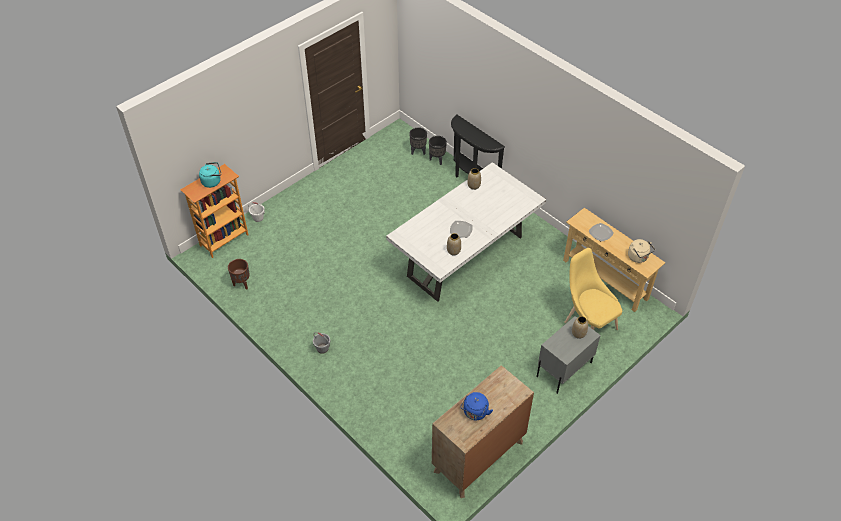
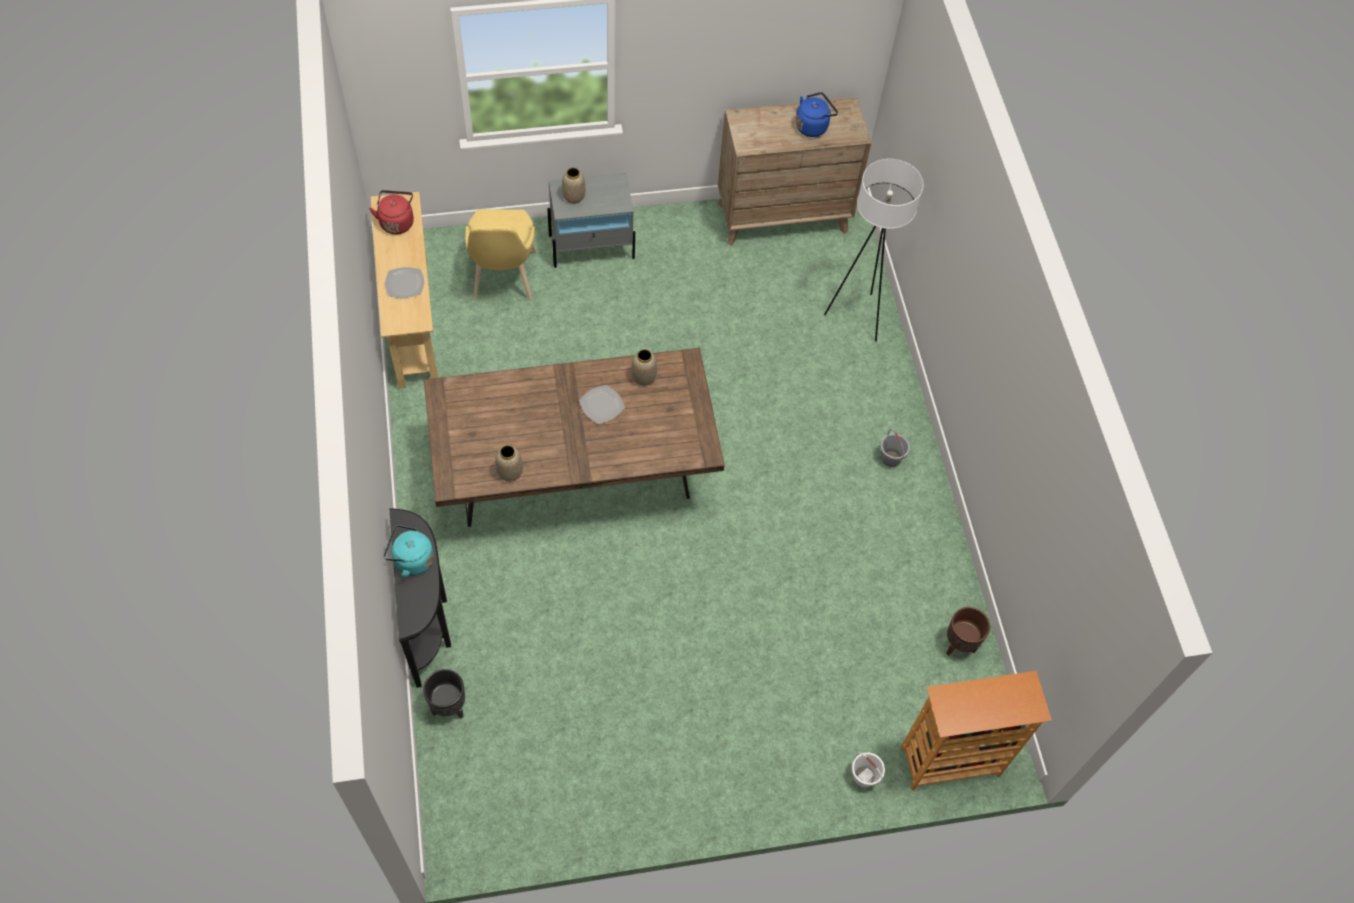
camera: 150 degrees left, 10 degrees up
(212, 181) = (982, 702): turquoise kettle -> turquoise kettle (411, 560)
(390, 417) = (857, 317): none -> white floor lamp
(418, 151) = (466, 753): black planter -> none
(465, 256) = (573, 478): white dining table -> brown dining table
(638, 257) = (397, 221): beige kettle -> red kettle

